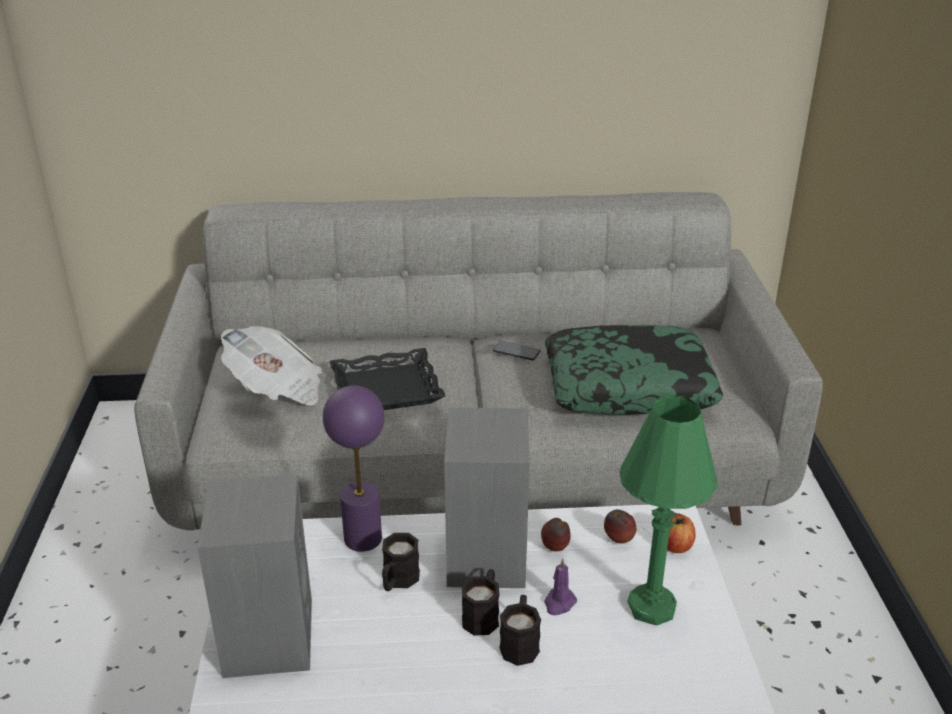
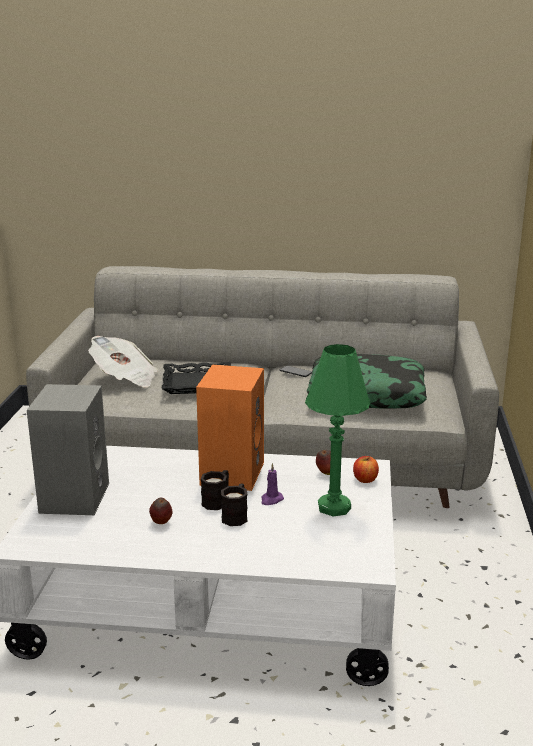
camera: 10 degrees right, 10 degrees down
(362, 539) = (154, 458): purple table lamp -> none
(398, 581) = (168, 480): black mug -> none
(484, 555) = (231, 472): grey speaker -> orange speaker
(555, 549) = (281, 474): apple -> apple (161, 523)

